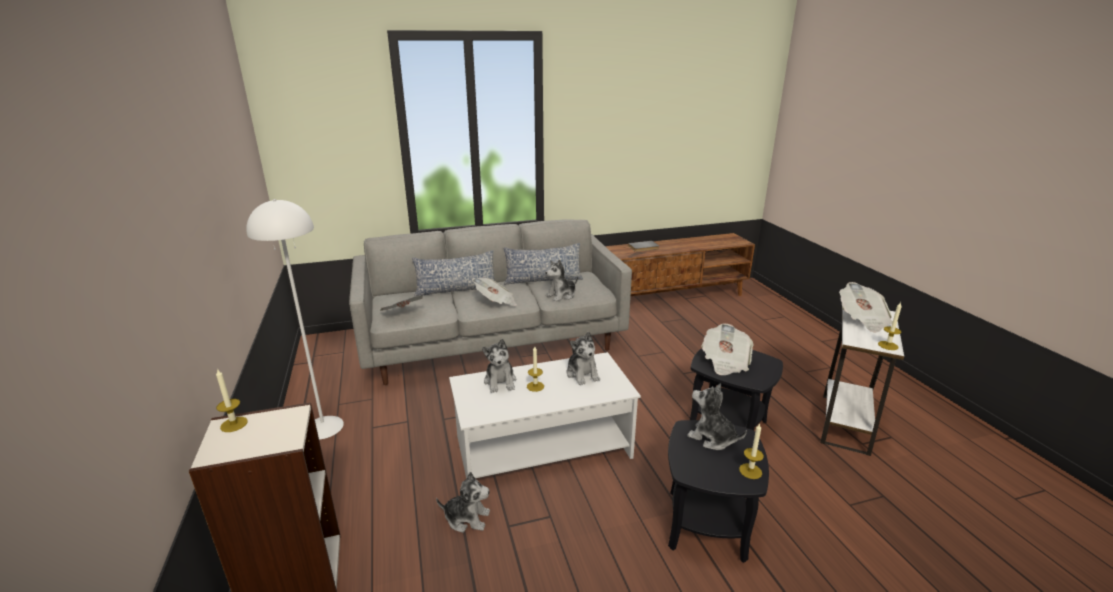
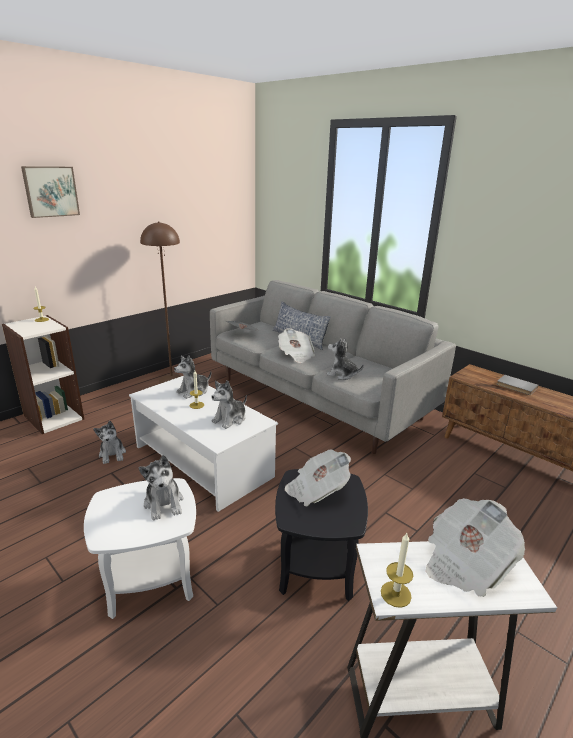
camera: 60 degrees right, 0 degrees up
(152, 190) = (50, 191): none -> picture
(323, 427) = (171, 379): white floor lamp -> brown floor lamp
(543, 280) = (361, 361): pillow -> none
(706, 524) = (150, 579): black side table -> white side table
(712, 438) = (164, 503): plush toy -> plush toy turned 150 degrees clockwise
(750, 471) = (120, 535): candle -> none

